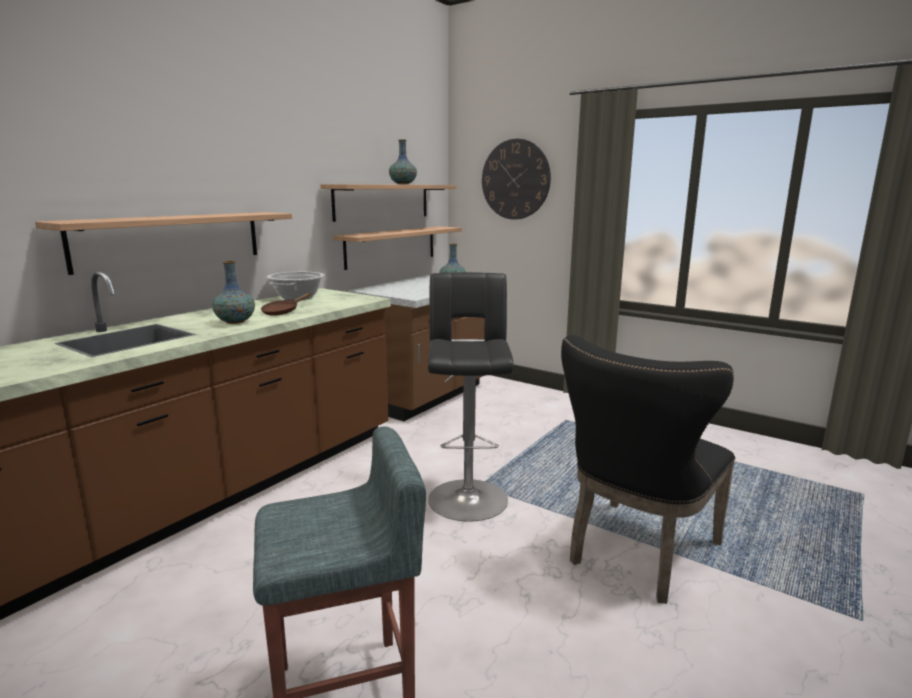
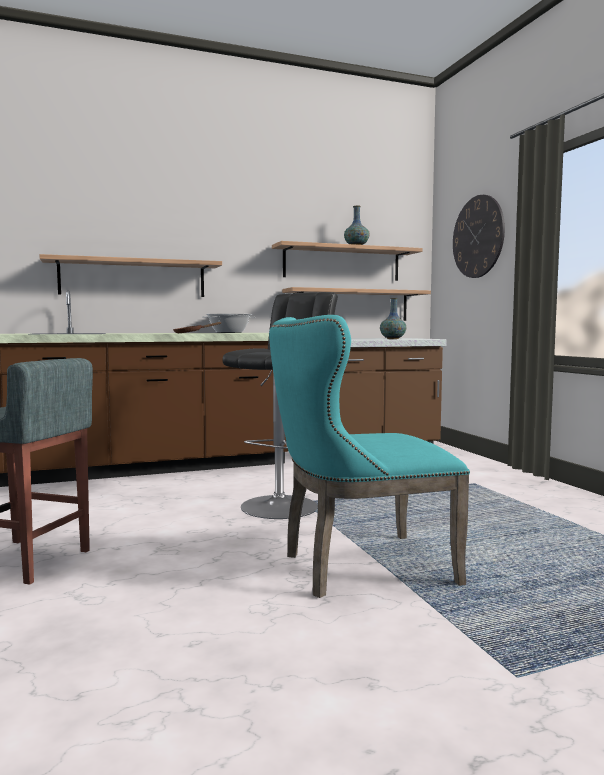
camera: 35 degrees right, 10 degrees down
(235, 322) = (146, 333): vase -> none
(637, 555) = (357, 568): black chair -> turquoise chair

